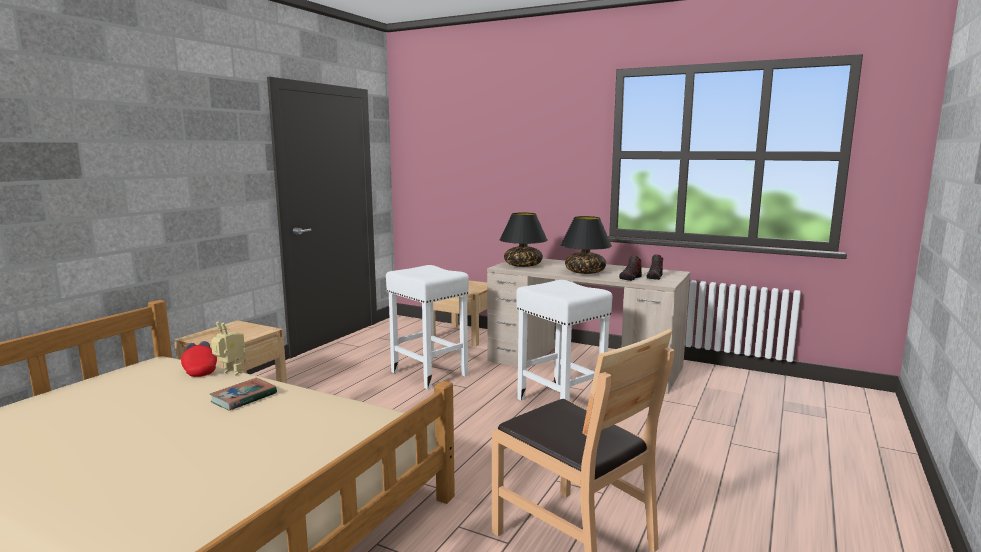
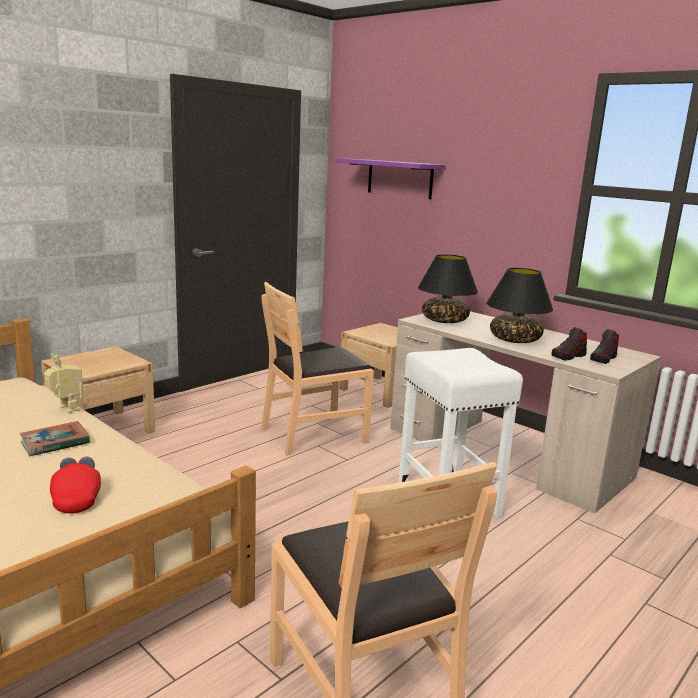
camera: 15 degrees right, 5 degrees up
(200, 370) = (40, 401): red cap -> red cap (77, 498)
(428, 373) = (314, 434): white stool -> brown chair
(459, 157) = (399, 178): none -> purple shelf

